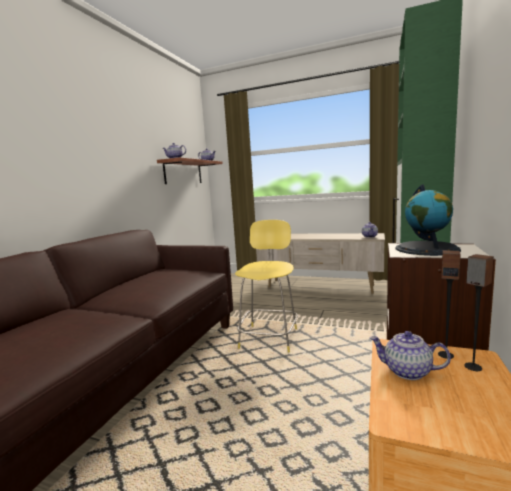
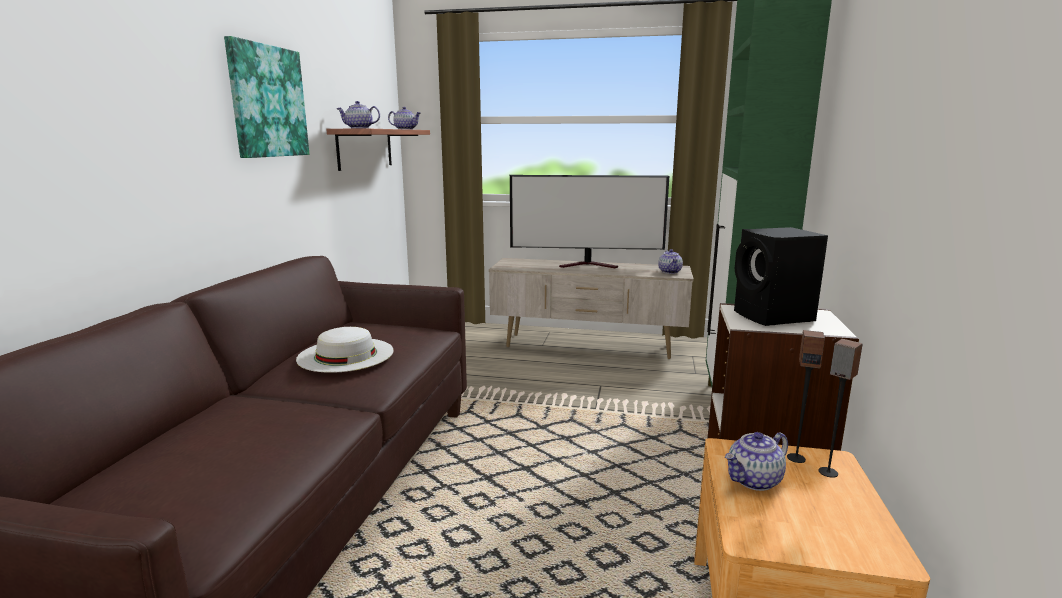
camera: 10 degrees left, 5 degrees up
(116, 142) = (267, 101): none -> picture
(145, 284) = (345, 354): none -> white hat
(269, 337) = (527, 431): yellow stool -> none
(318, 235) = (590, 265): none -> television
(407, 371) = (754, 480): teapot -> teapot turned 45 degrees counterclockwise
(427, 249) = (774, 317): globe -> black speaker

